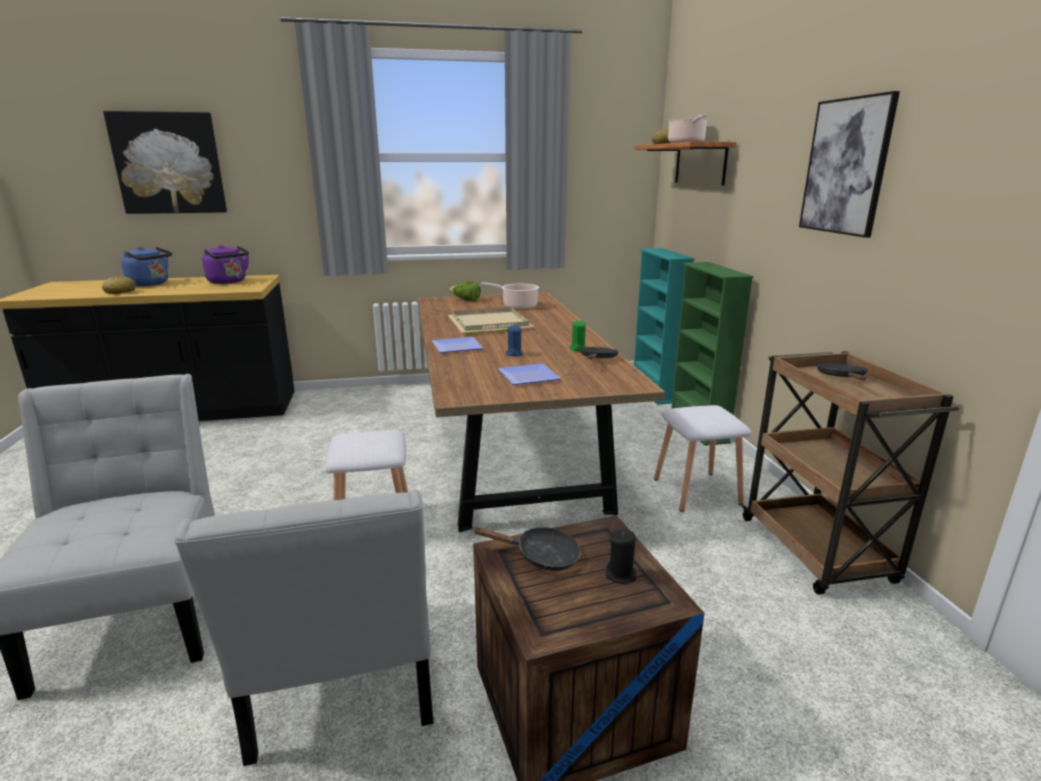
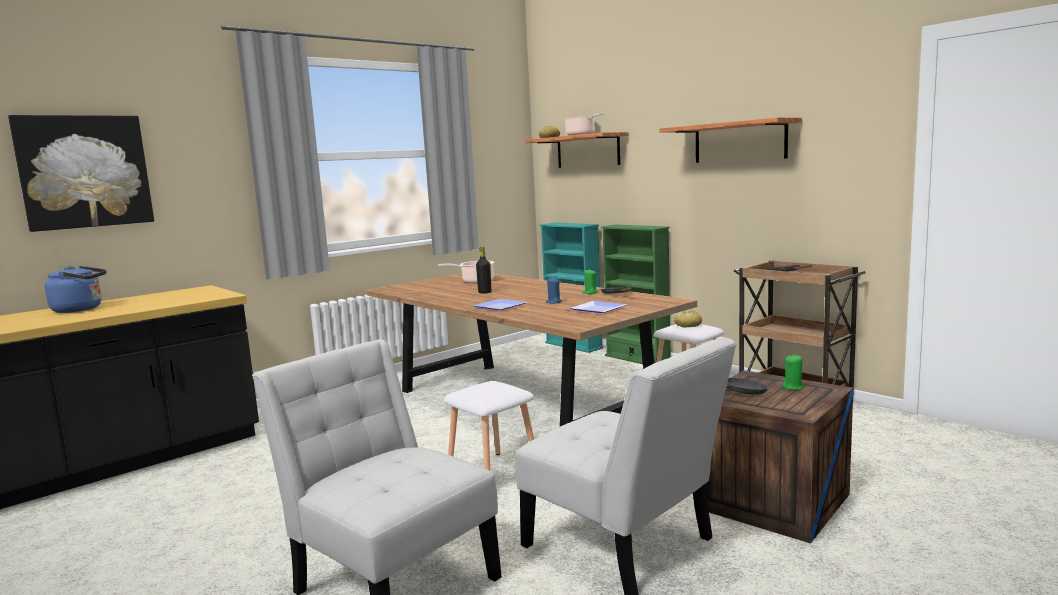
camera: 30 degrees left, 10 degrees down
(120, 292) = (70, 318): bread -> bread (687, 325)
(229, 282) = (177, 295): purple kettle -> none
(465, 300) = (417, 284): lettuce -> none
(490, 323) = (484, 292): beige tray -> black bottle
(621, 575) = (793, 387): black candle -> green candle
(846, 166) = (739, 142): picture -> shelf

